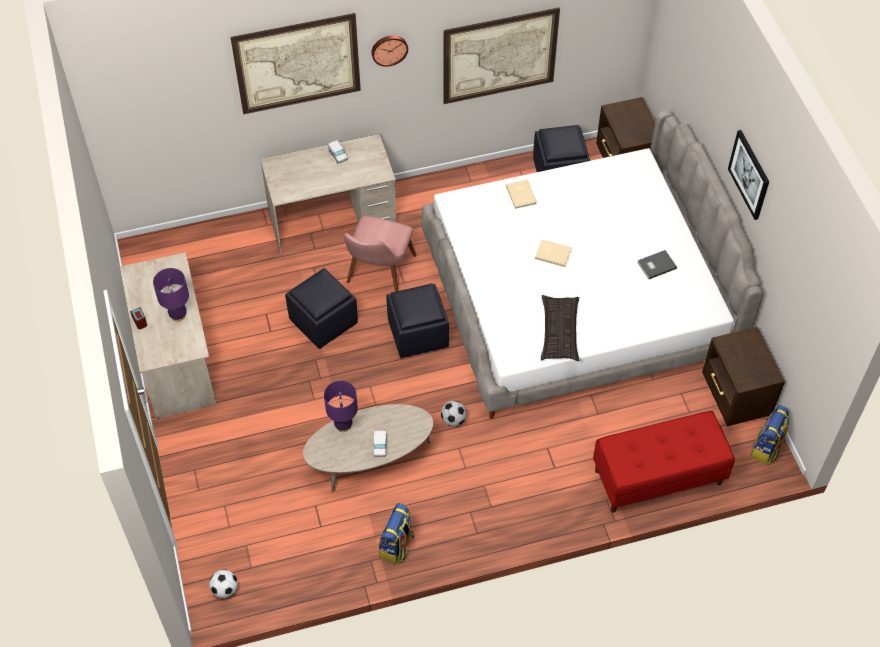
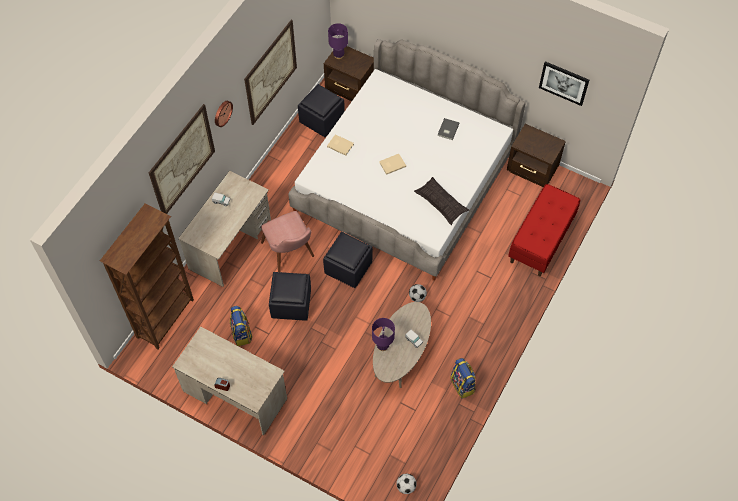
camera: 45 degrees left, 5 degrees up
(178, 315) = (240, 364): purple table lamp -> purple table lamp (338, 55)
(198, 240) = (166, 318): none -> brown bookcase
(749, 174) = (481, 42): picture -> picture (564, 83)
(766, 448) = (572, 183): backpack -> backpack (242, 334)

